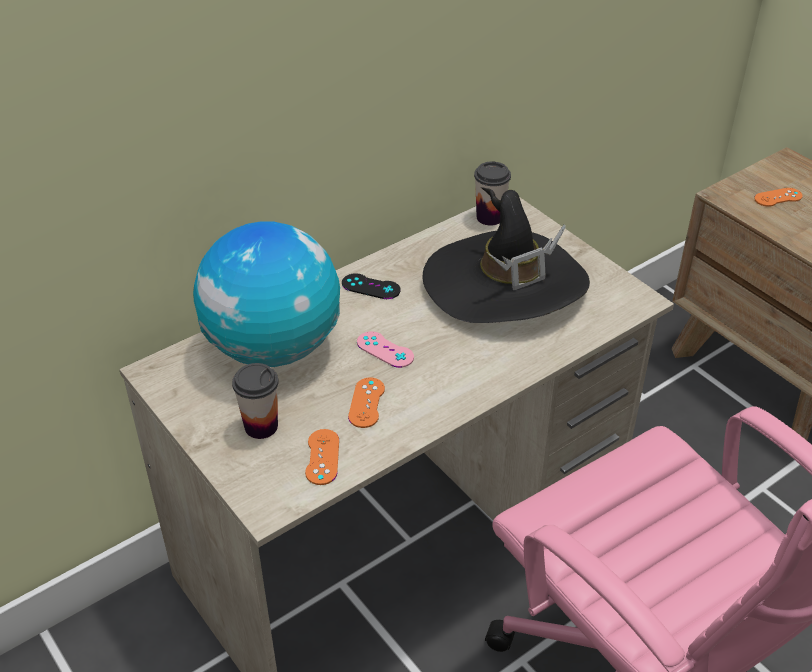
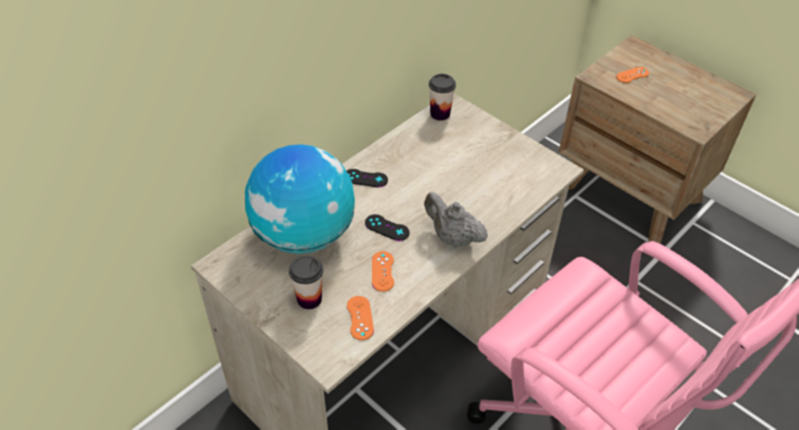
camera: 10 degrees left, 5 degrees up
(385, 350) = (387, 228): pink game controller -> black game controller
(471, 371) = (452, 238): none -> grey teapot
(505, 284) = (462, 166): black hat -> none

